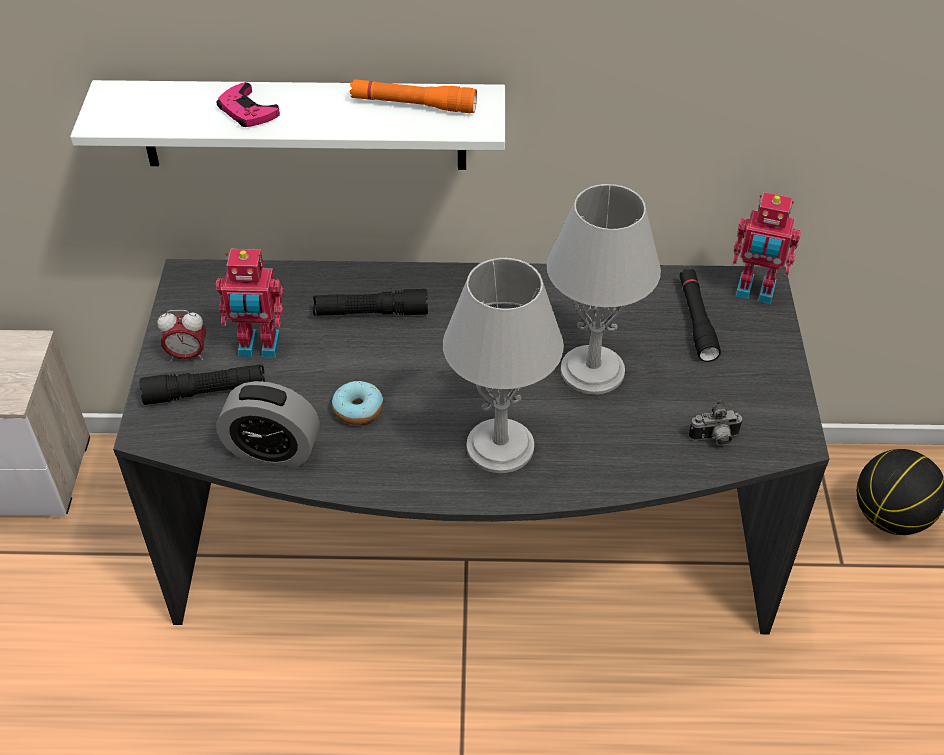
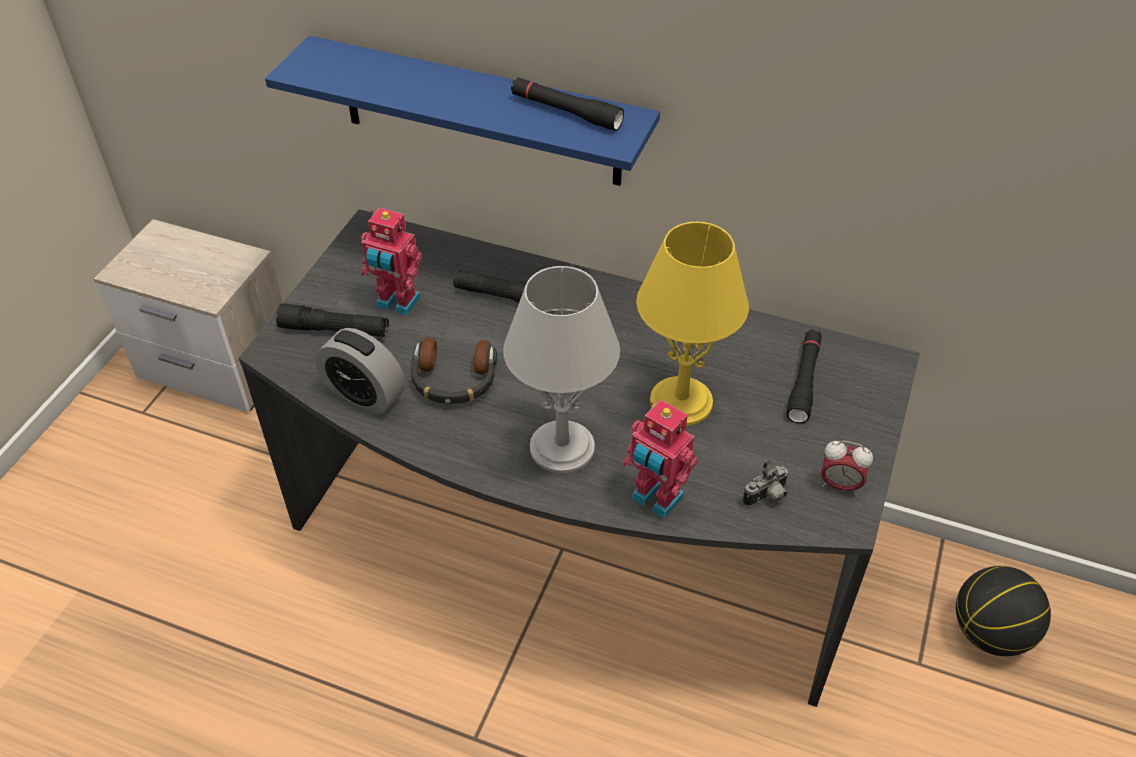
camera: 20 degrees right, 0 degrees up
(187, 355) = (335, 295): alarm clock -> alarm clock (839, 485)
(247, 111) = (419, 87): pink game controller -> none
(303, 125) = (480, 112): white shelf -> blue shelf
(358, 409) = (454, 380): donut -> headphones
(413, 105) = (565, 112): orange flashlight -> black flashlight
(593, 370) = (682, 401): grey table lamp -> yellow table lamp
(715, 439) = (767, 497): camera -> camera turned 45 degrees counterclockwise
(755, 292) = (876, 369): toy robot -> toy robot (655, 499)

